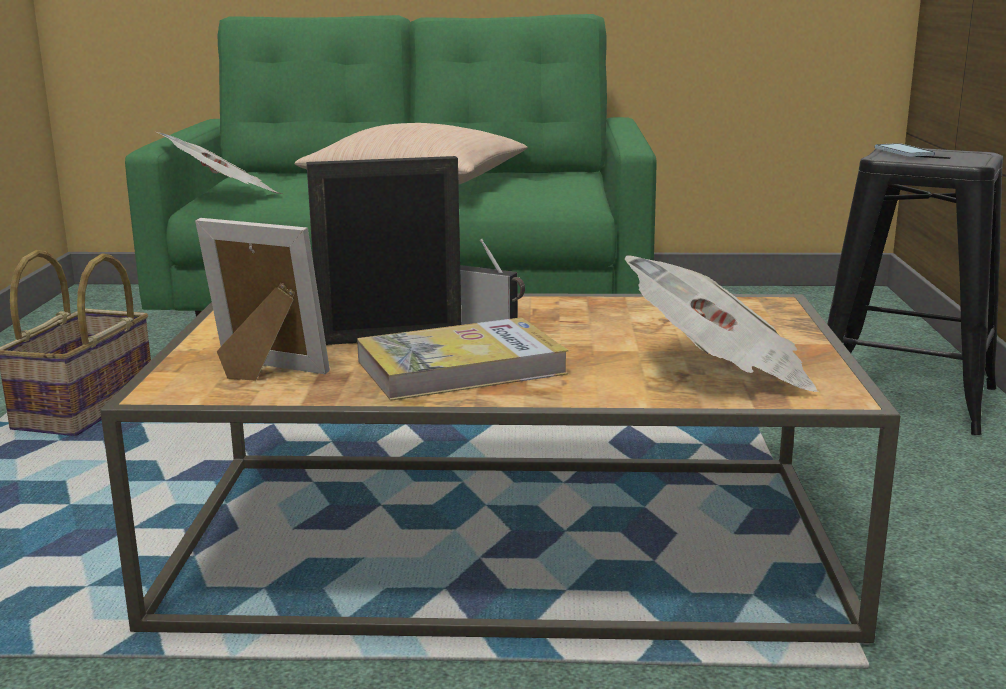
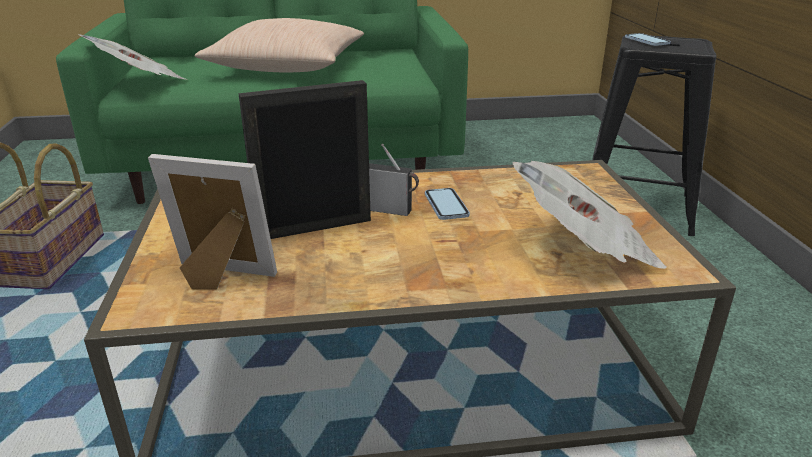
camera: 10 degrees left, 10 degrees up
(461, 367) = (383, 259): book -> none
(564, 326) = (446, 205): none -> phone

